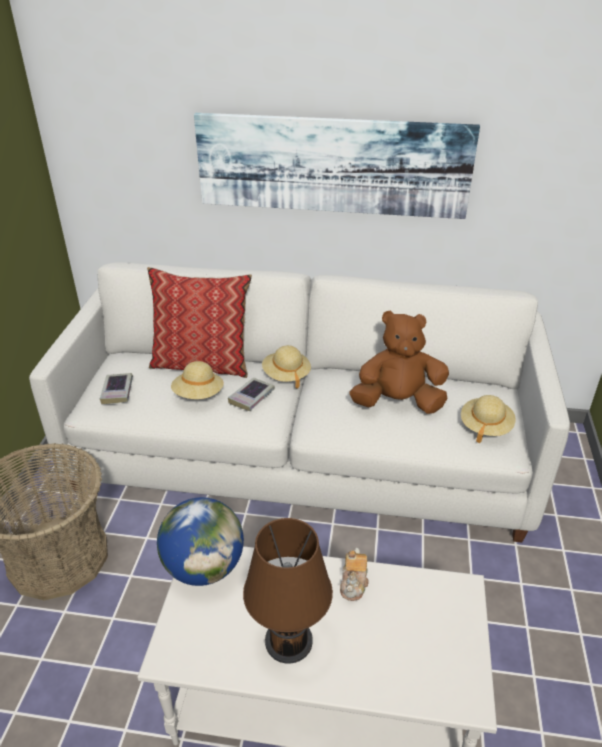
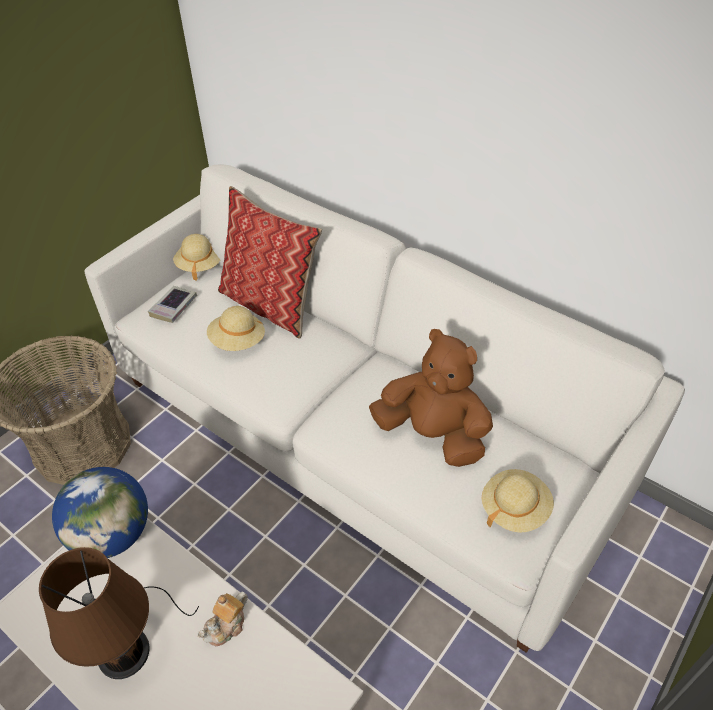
camera: 30 degrees right, 10 degrees up
(251, 397) = (284, 365): book -> none
(286, 375) = (345, 350): beige hat -> beige hat (200, 264)
(332, 165) = (454, 119): picture -> none

